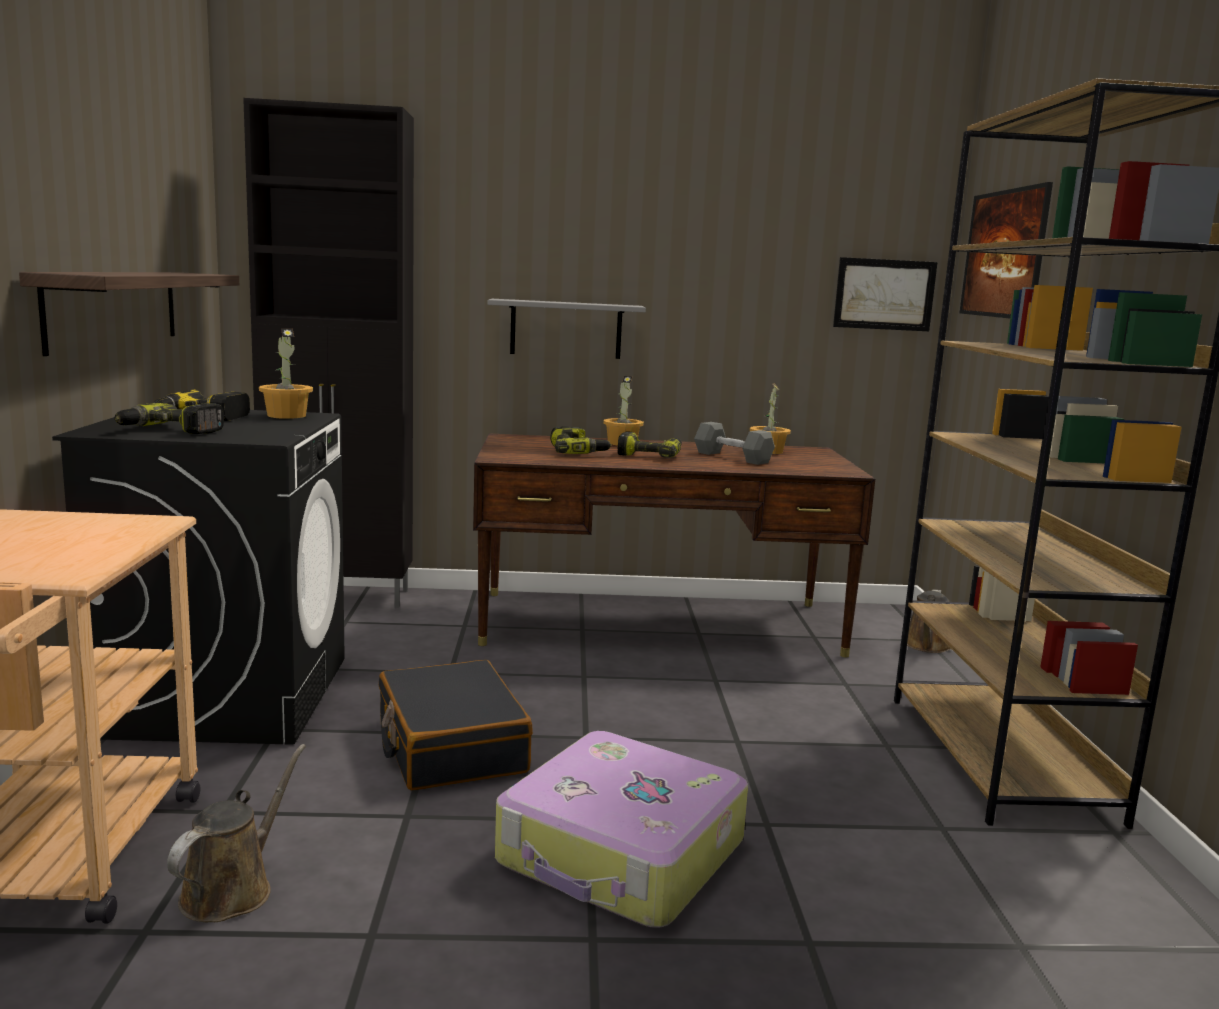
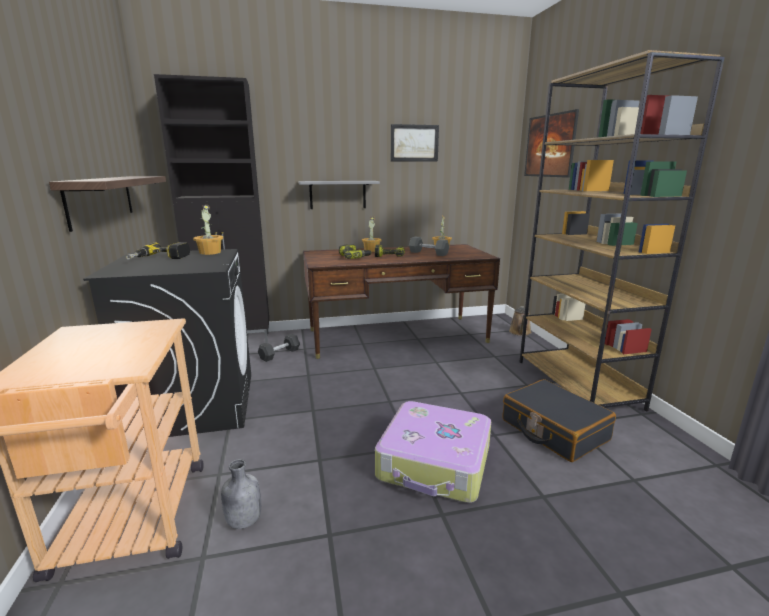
camera: 10 degrees left, 5 degrees up
(170, 431) = (152, 268): power drill -> none
(232, 890) = (243, 521): brown watering can -> grey bottle
(413, 630) = (279, 354): none -> grey dumbbell
(450, 746) = (325, 416): black suitcase -> black suitcase (553, 430)
(884, 294) = (488, 168): picture -> picture (414, 143)

